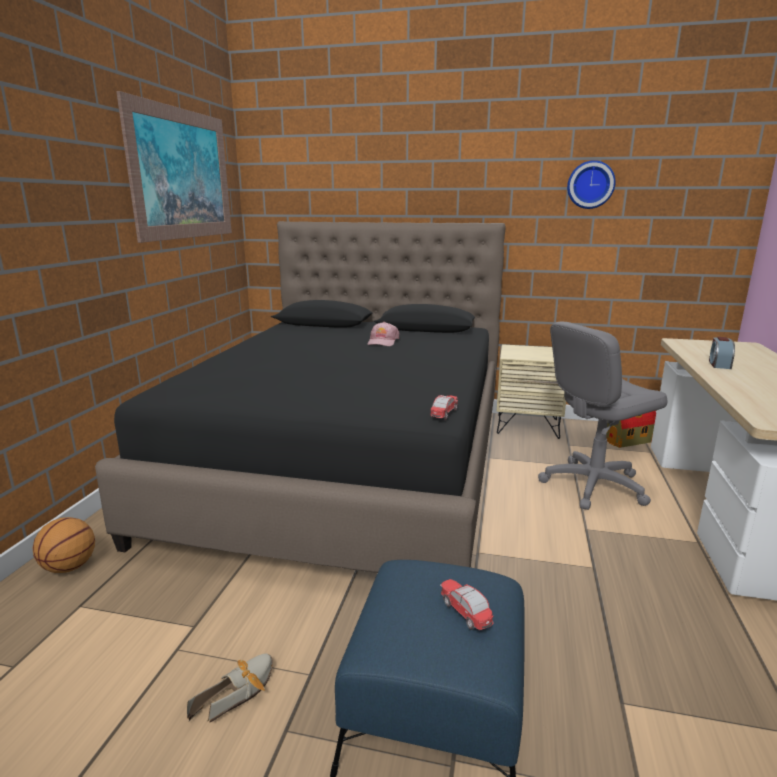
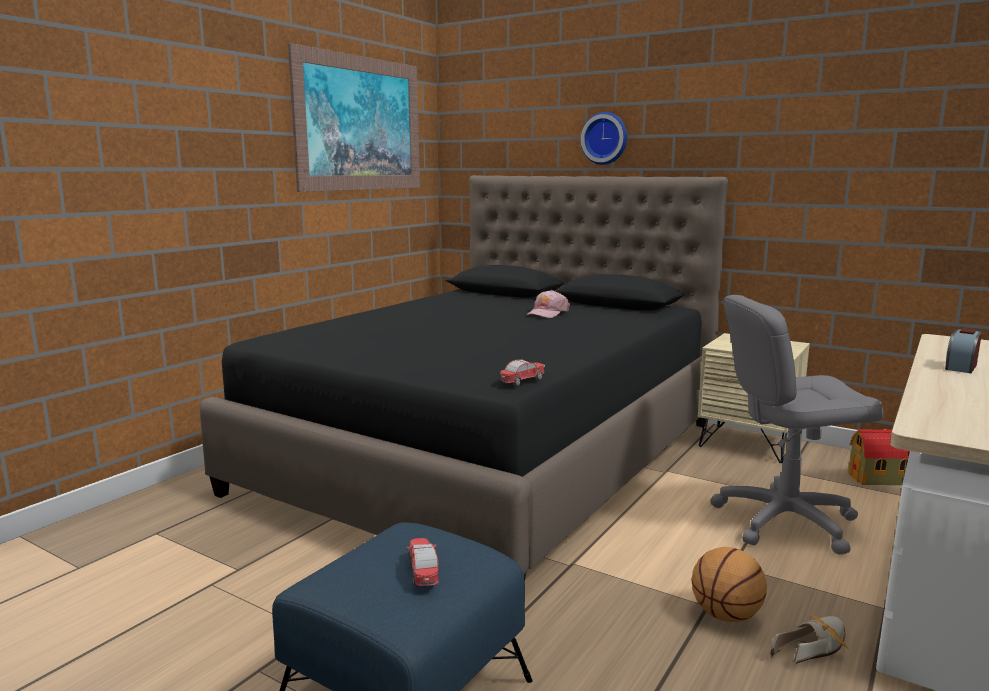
camera: 20 degrees right, 5 degrees down
(69, 567) = (167, 501): basketball -> basketball (726, 616)
(240, 691) = (241, 630): shoe -> shoe (814, 647)
(590, 185) = (844, 127): wall clock -> wall clock (605, 138)

